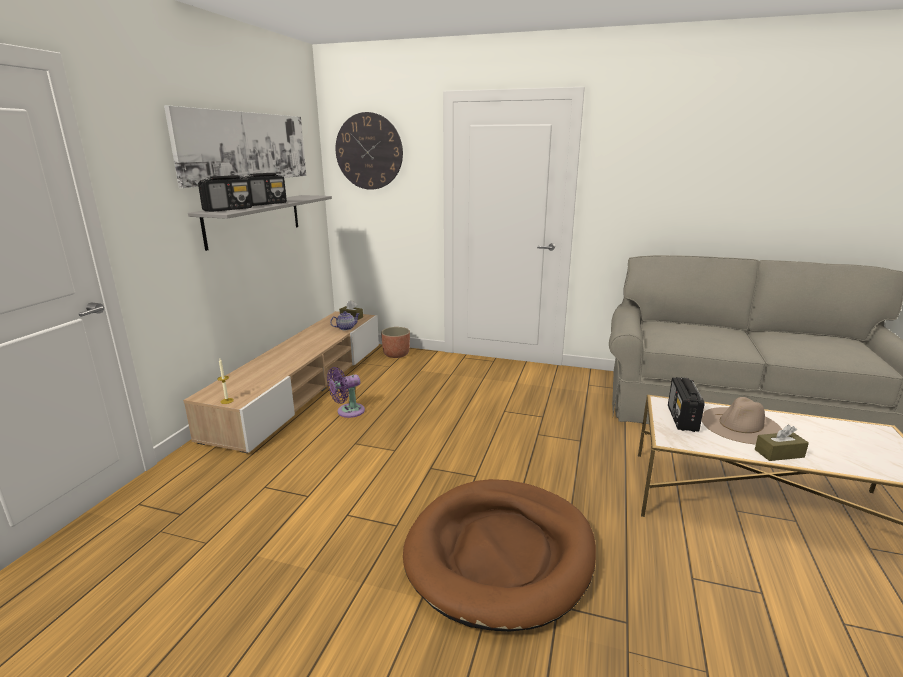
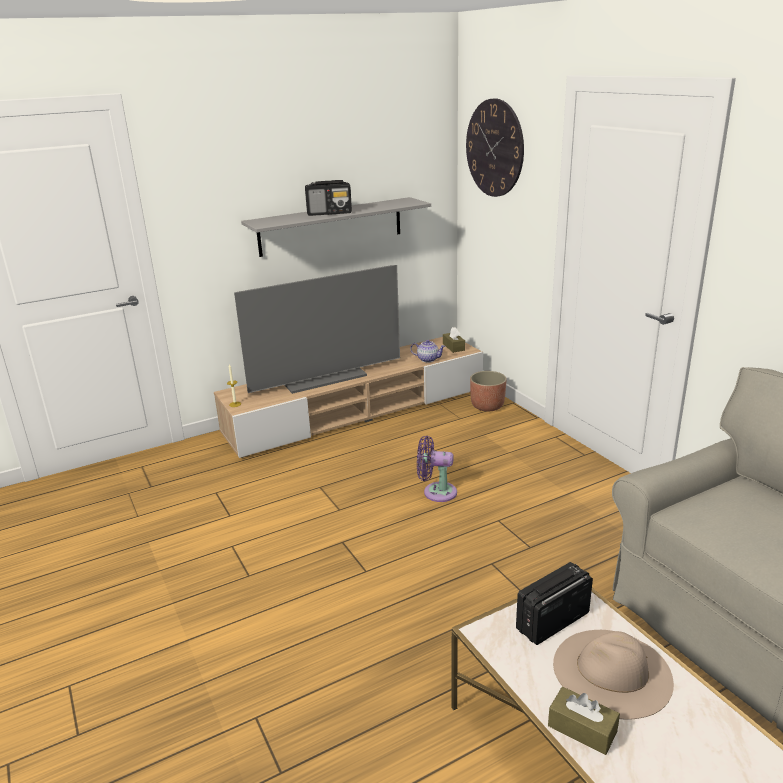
camera: 45 degrees right, 5 degrees up
(228, 209) = (278, 219): radio -> none
(246, 147) = (327, 150): picture -> none
(280, 359) = (324, 377): none -> television
(348, 411) = (356, 453): purple fan -> purple fan (436, 492)
(500, 553) = (281, 648): brown dog bed -> none

